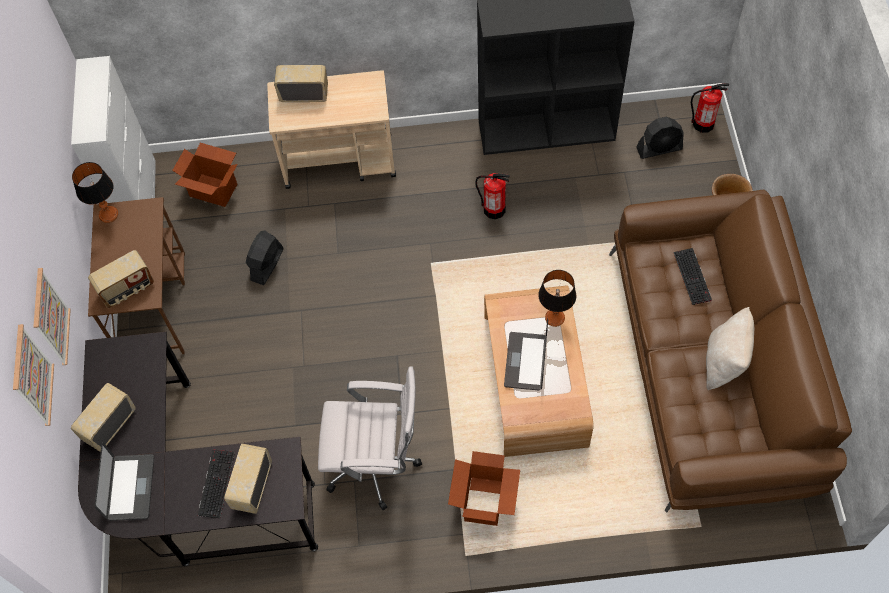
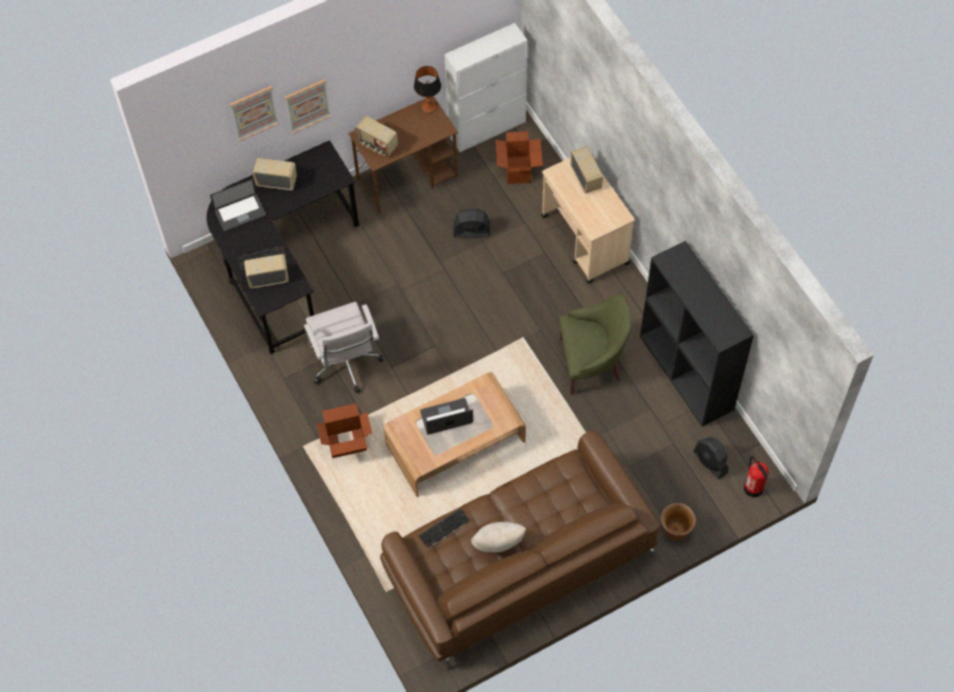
camera: 65 degrees right, 0 degrees up
(494, 209) = (591, 362): fire extinguisher -> green armchair
(554, 317) = (491, 424): table lamp -> none
(693, 277) = (563, 503): keyboard -> keyboard (444, 529)

